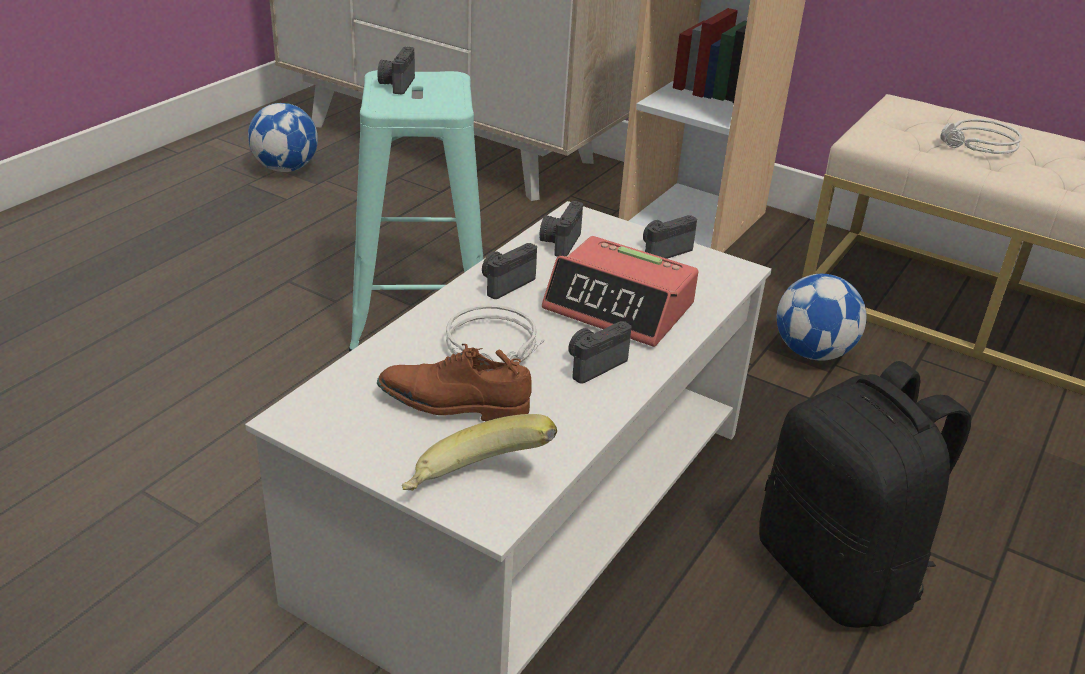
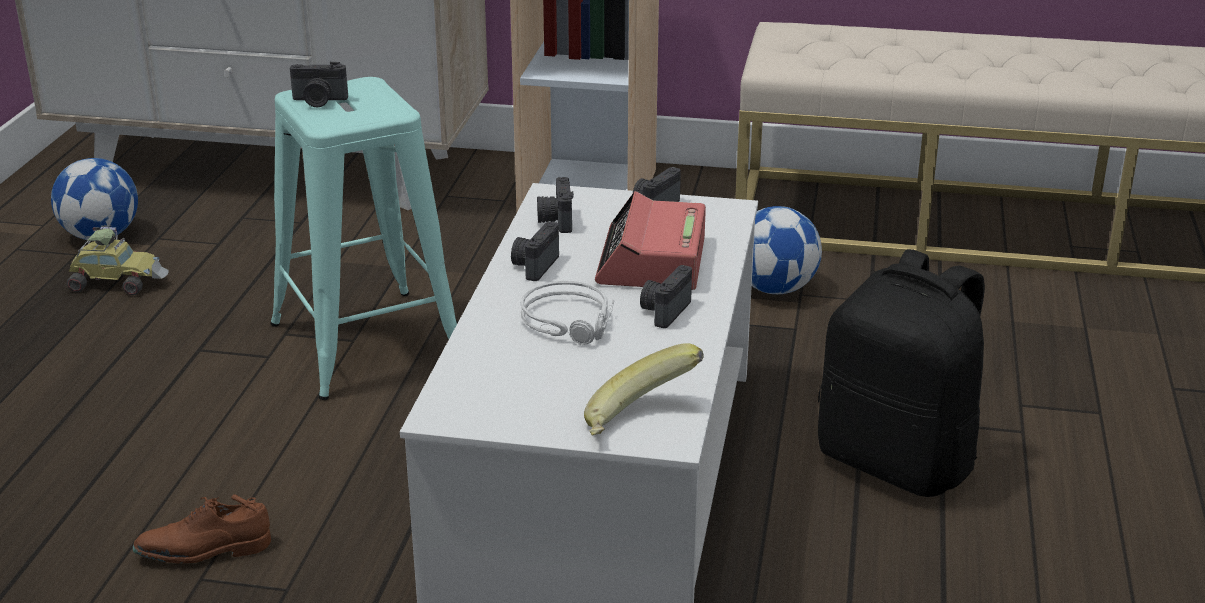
camera: 20 degrees left, 5 degrees down
(270, 208) = (117, 281): none -> toy car
(396, 84) = (319, 101): camera -> camera turned 75 degrees counterclockwise
(453, 405) = (570, 371): brown shoe -> brown shoe (204, 551)
(620, 307) = (652, 261): alarm clock -> alarm clock turned 90 degrees clockwise
(978, 145) = (871, 54): grey headphones -> none

